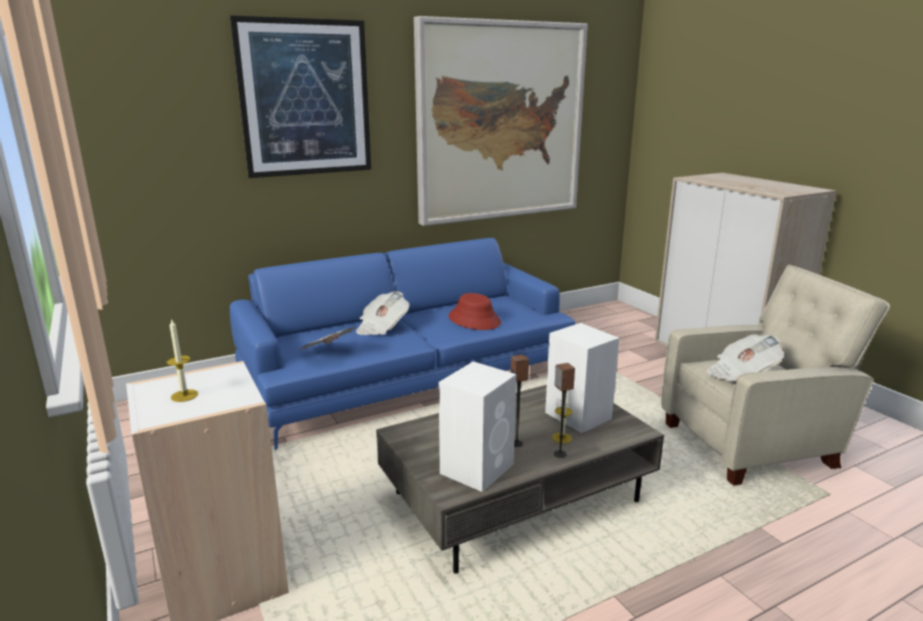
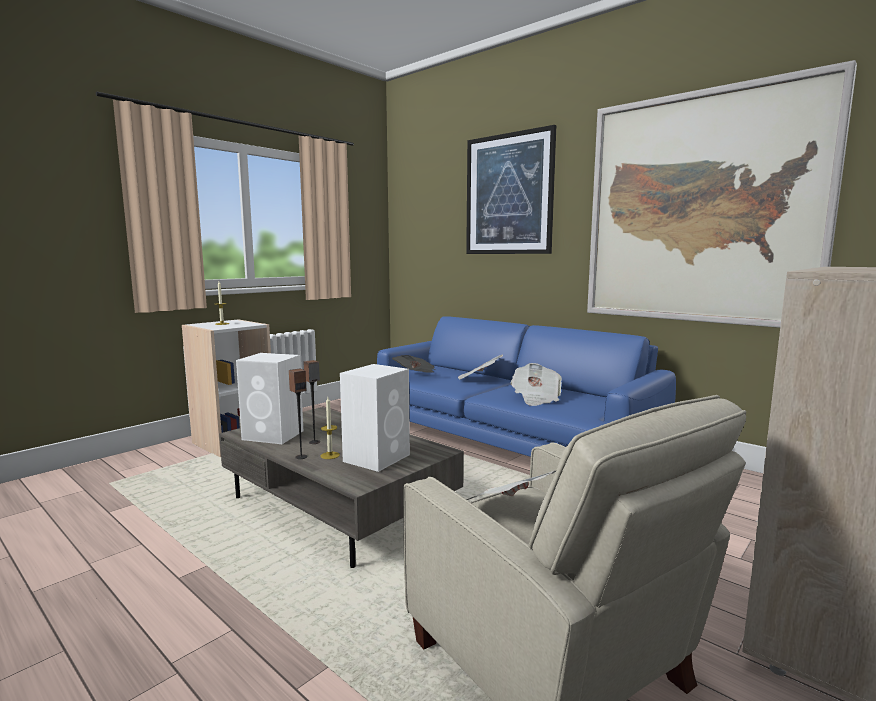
camera: 70 degrees right, 10 degrees down
(474, 320) = (535, 398): red hat -> newspaper

